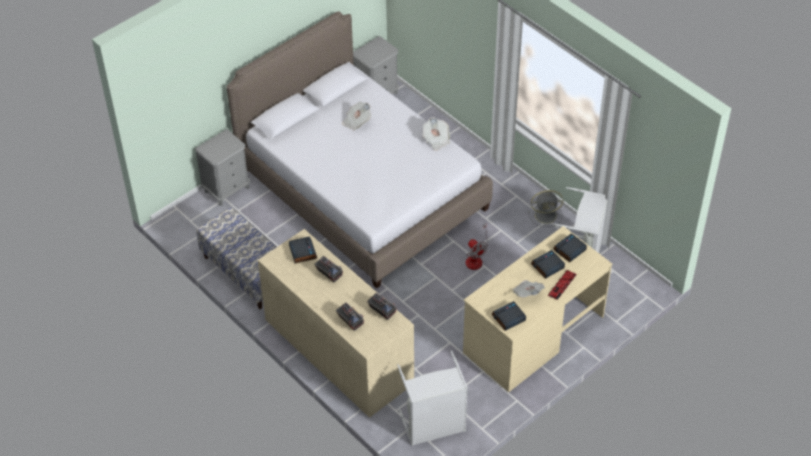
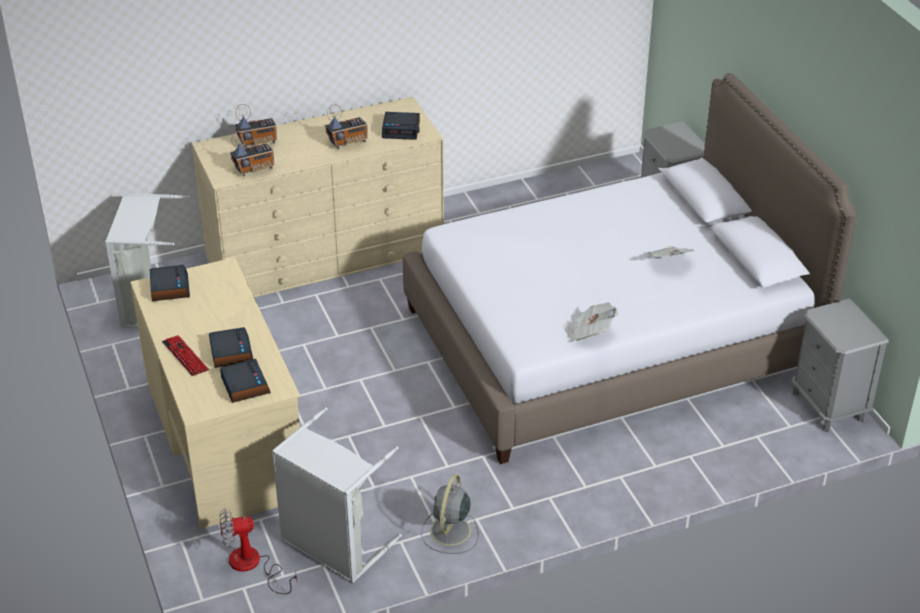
camera: 110 degrees right, 10 degrees down
(246, 273) = (504, 207): bench -> none
(475, 258) = (405, 421): fan -> fan (253, 565)
(527, 293) = (197, 318): newspaper -> none

